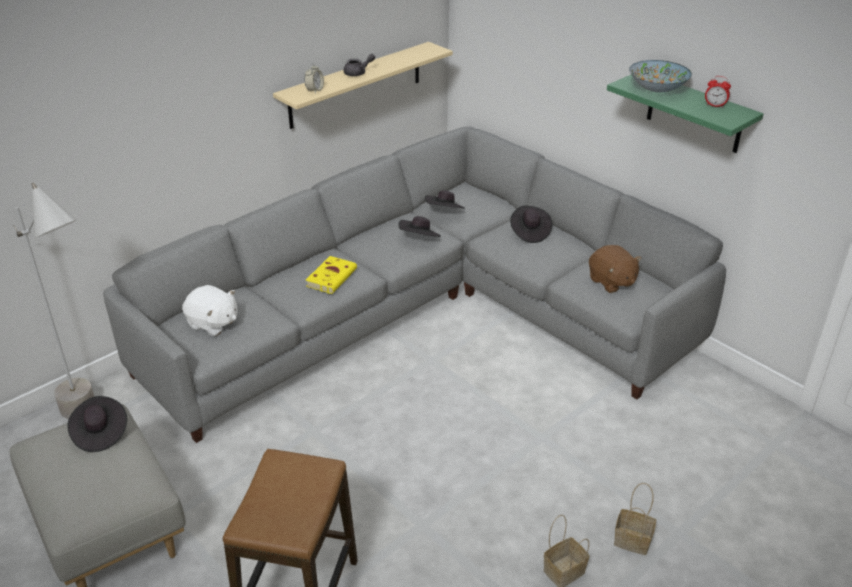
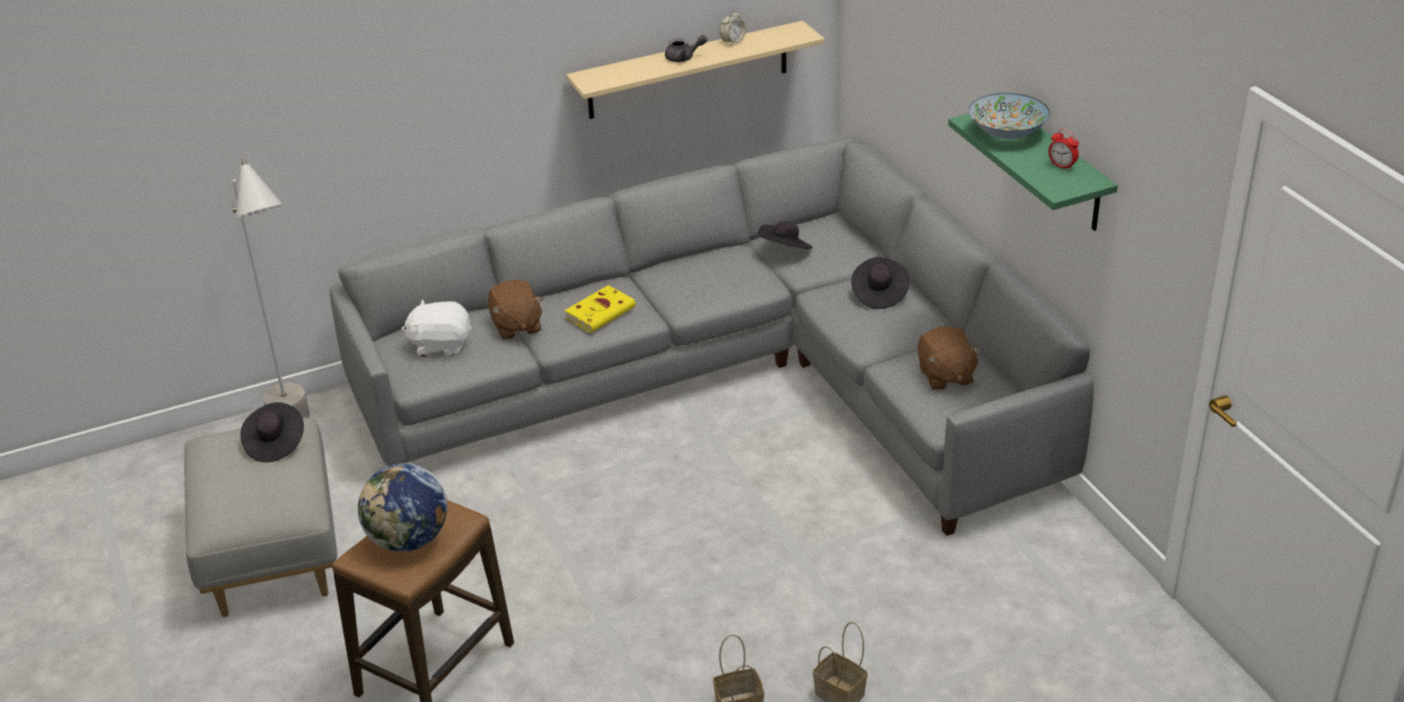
camera: 20 degrees right, 0 degrees up
(213, 324) = (441, 345): white plush toy -> white plush toy turned 135 degrees clockwise
(267, 299) = (516, 326): none -> brown plush toy
(285, 498) = (409, 540): none -> globe
(315, 90) = (617, 76): alarm clock -> alarm clock (732, 42)
(419, 239) = (733, 281): black hat -> none

